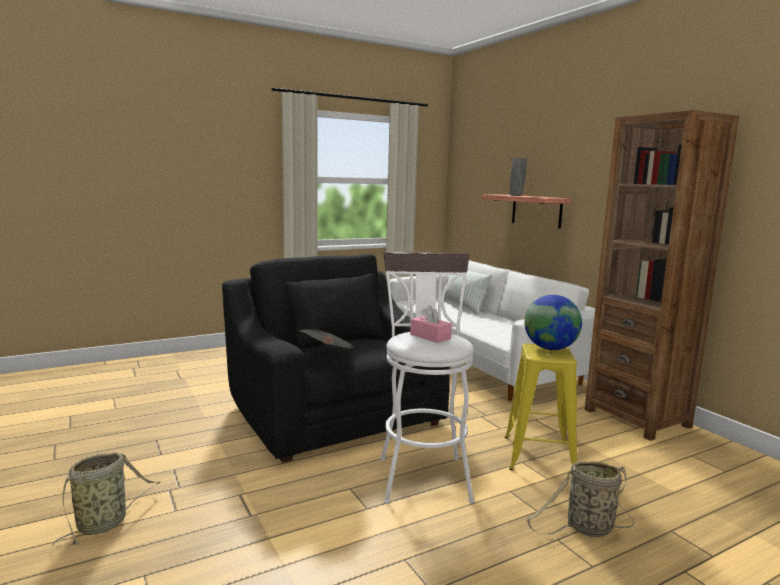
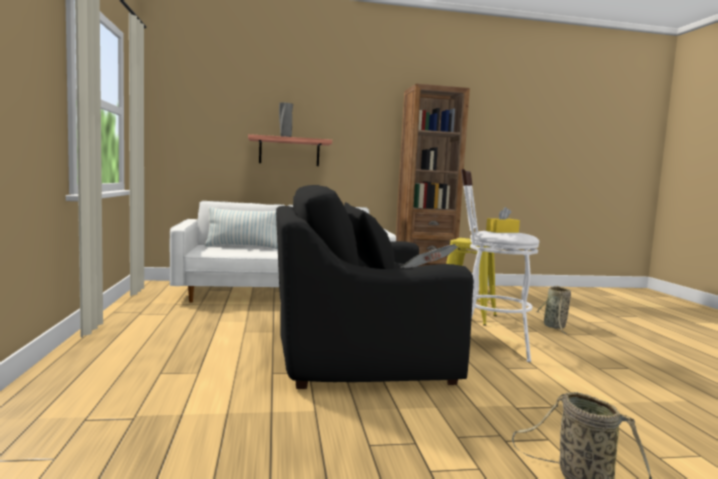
camera: 70 degrees left, 5 degrees down
(430, 336) = (502, 231): pink tissue box -> yellow tissue box
(550, 348) = (466, 239): globe -> none

